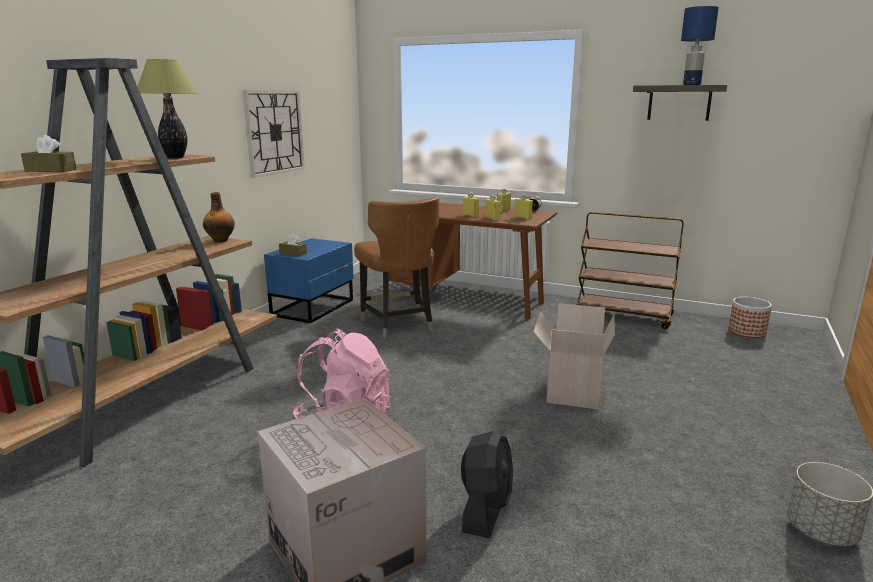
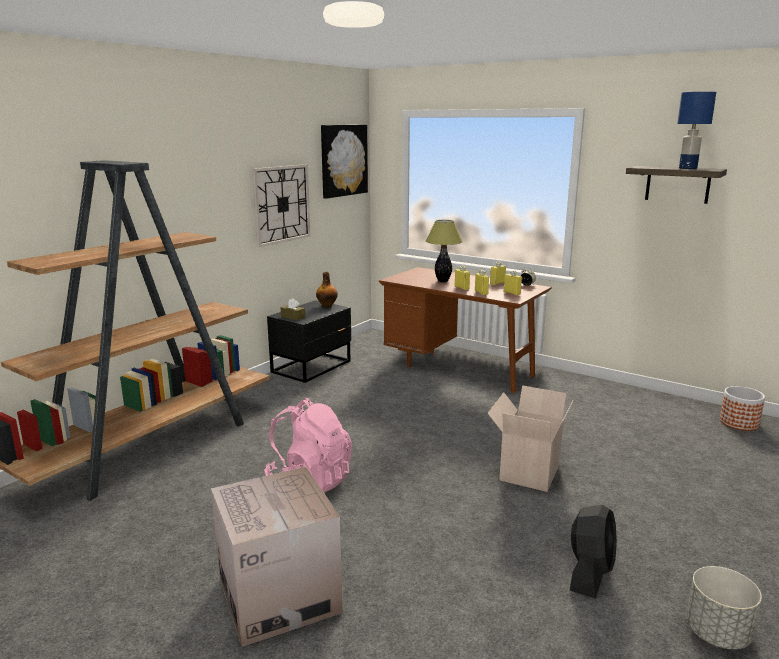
camera: 10 degrees right, 0 degrees up
(50, 170) = (77, 255): brown tissue box -> none
(175, 158) = (182, 239): table lamp -> table lamp (443, 281)
(221, 240) = (221, 308): bottle -> bottle (327, 306)
(315, 307) = (313, 366): blue nightstand -> black nightstand
(333, 90) = (343, 160): none -> picture
(398, 325) = (385, 390): brown chair -> none
(486, 509) = (408, 574): black fan -> black fan (590, 572)
(623, 316) = (612, 396): brown cart -> none

